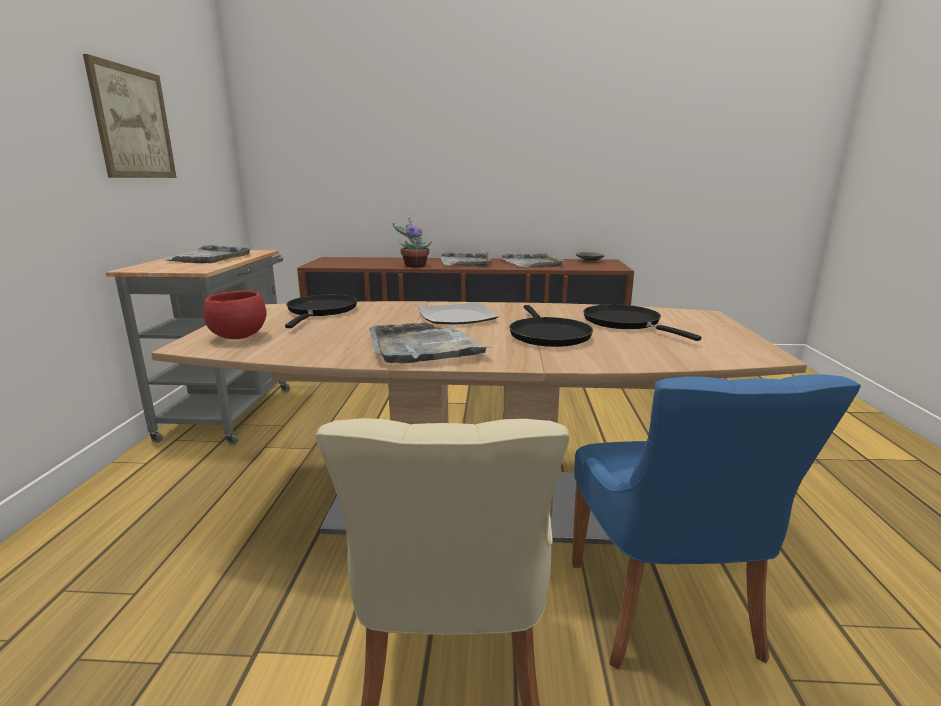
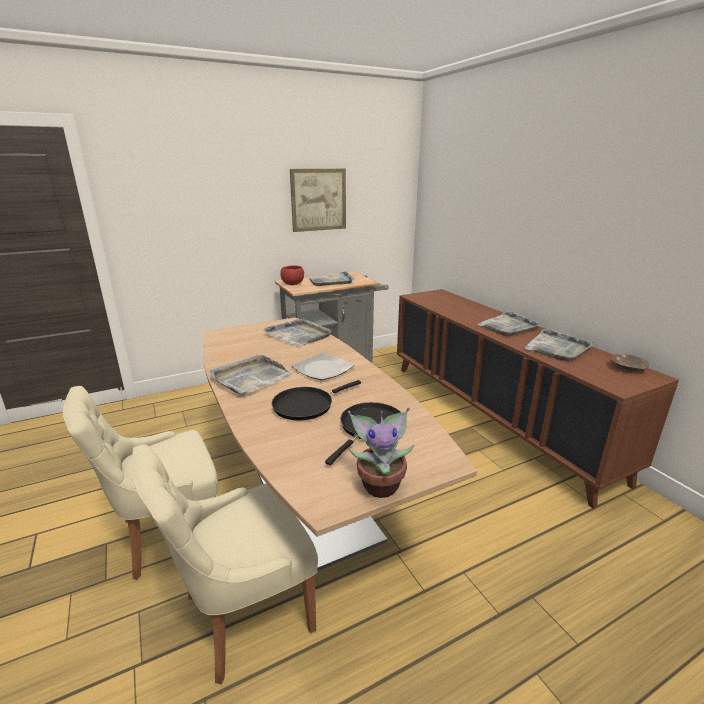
camera: 60 degrees right, 5 degrees up
(238, 337) = (236, 336): red bowl -> red bowl (292, 284)
(321, 311) = (298, 334): black frying pan -> grey tray
(414, 266) = (461, 317): potted plant -> potted plant (380, 484)
(664, 613) = (243, 614): blue chair -> beige chair

